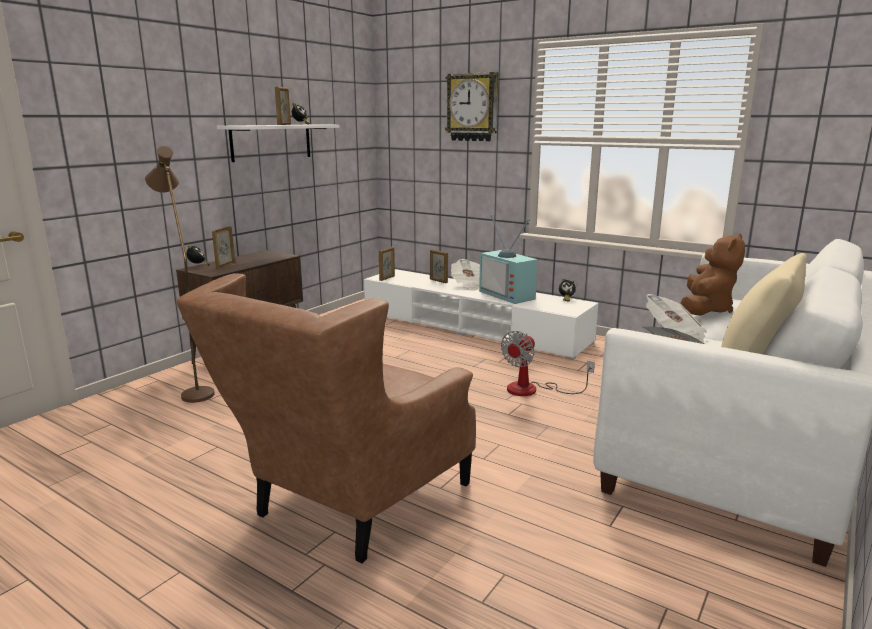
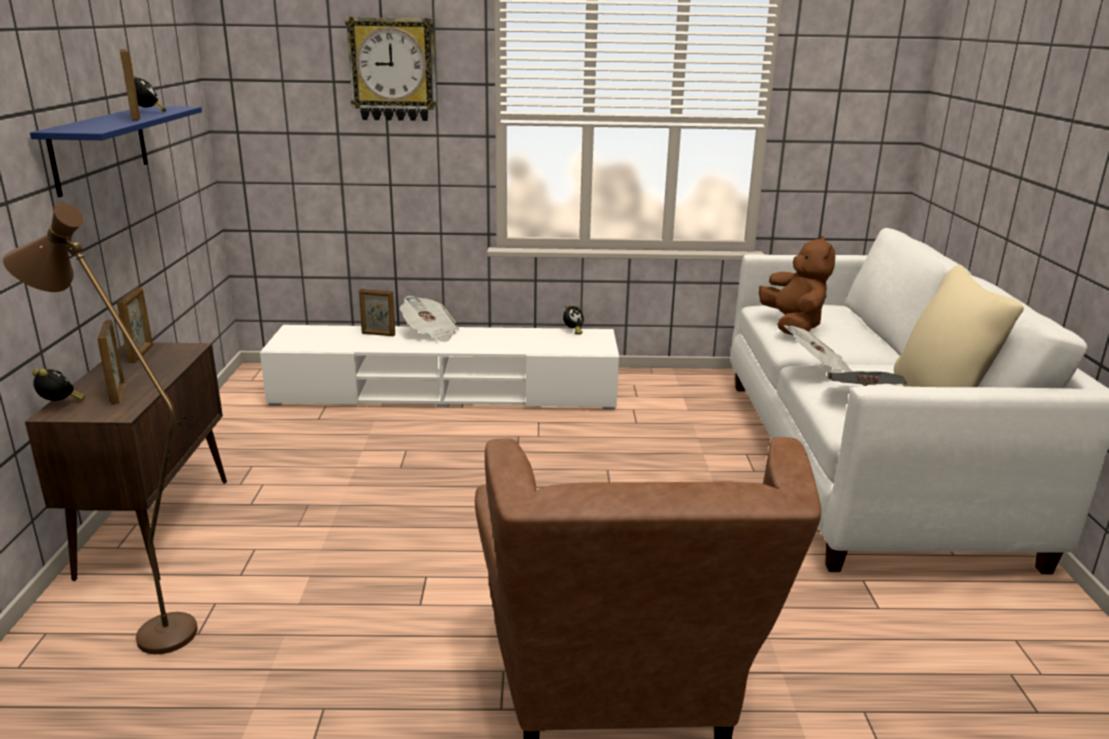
camera: 35 degrees left, 5 degrees up
(271, 142) = (100, 148): white shelf -> blue shelf
(387, 278) = (296, 344): picture frame -> picture frame (141, 354)
(509, 295) = (501, 338): television -> none
(533, 390) = (622, 465): fan -> none

